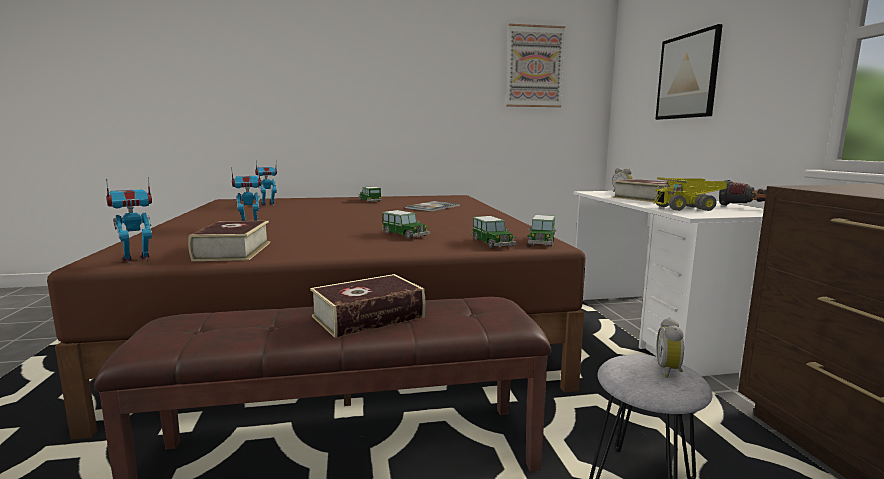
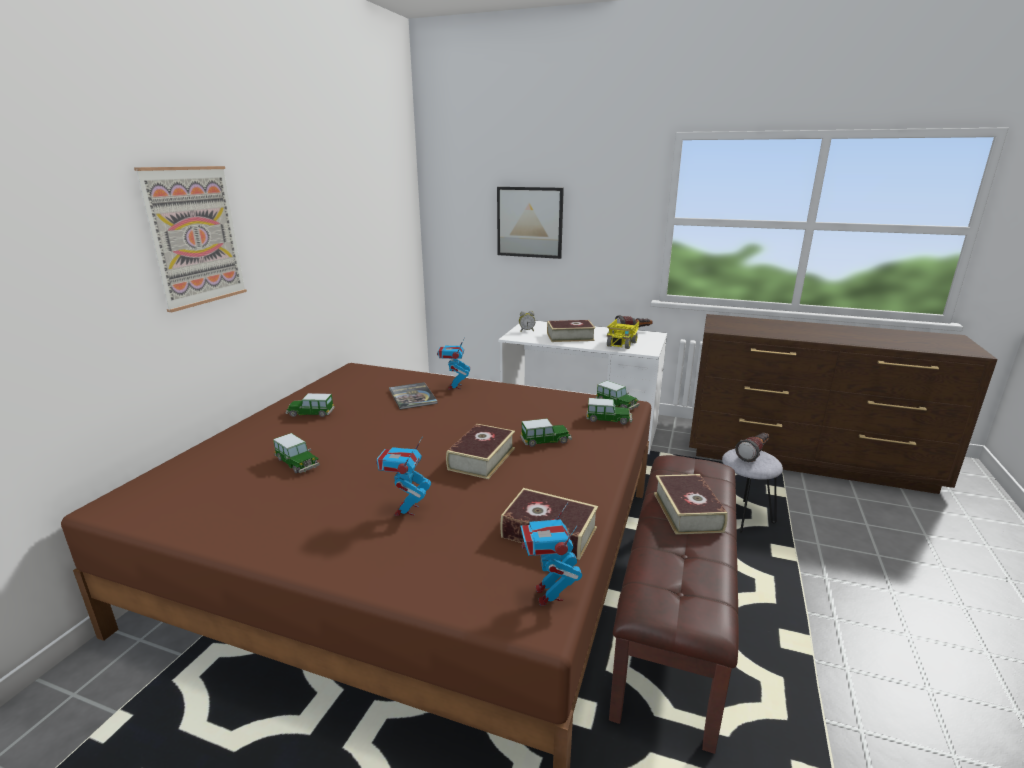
camera: 60 degrees left, 10 degrees up
(268, 205) = (233, 479): toy robot -> toy robot (454, 387)
(297, 207) = (297, 463): none -> toy car
(346, 227) = (481, 458): none -> book
(534, 67) = (374, 202): picture -> picture (194, 236)
(670, 371) = (754, 453): alarm clock -> flashlight

